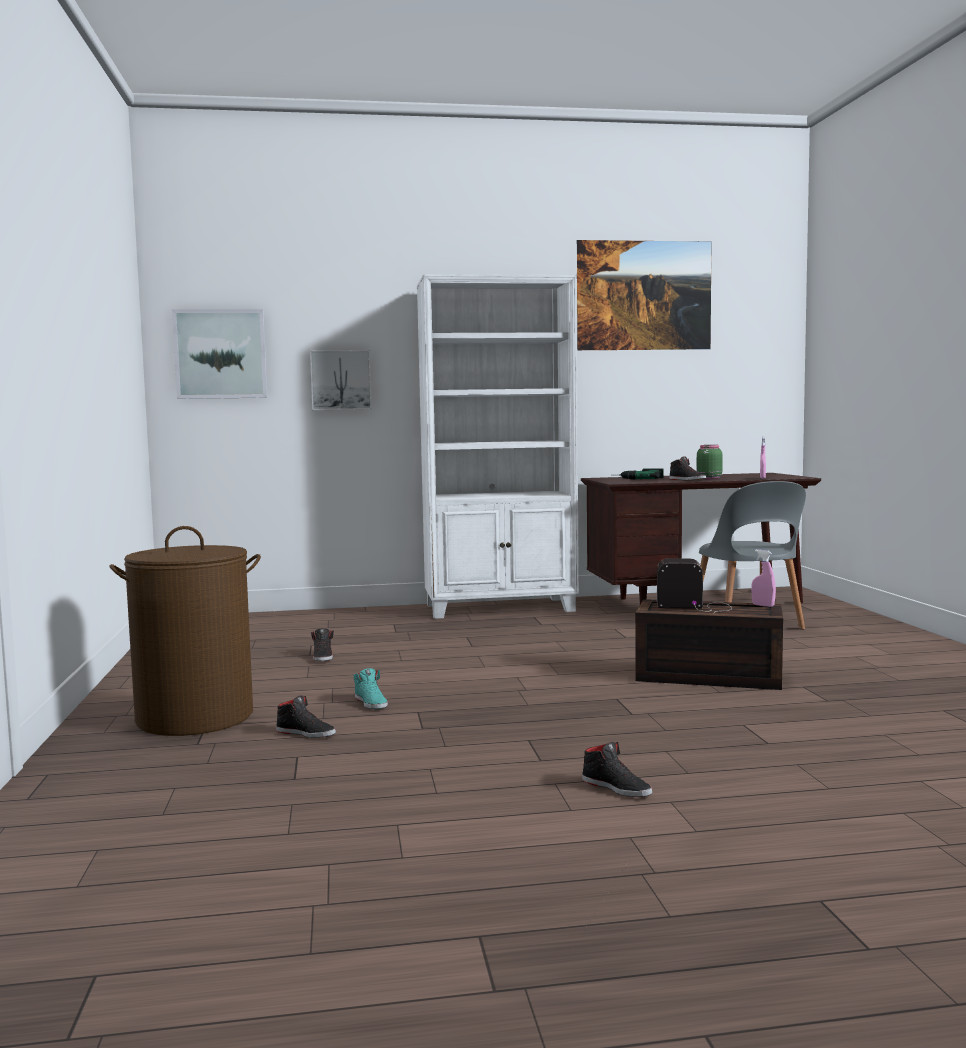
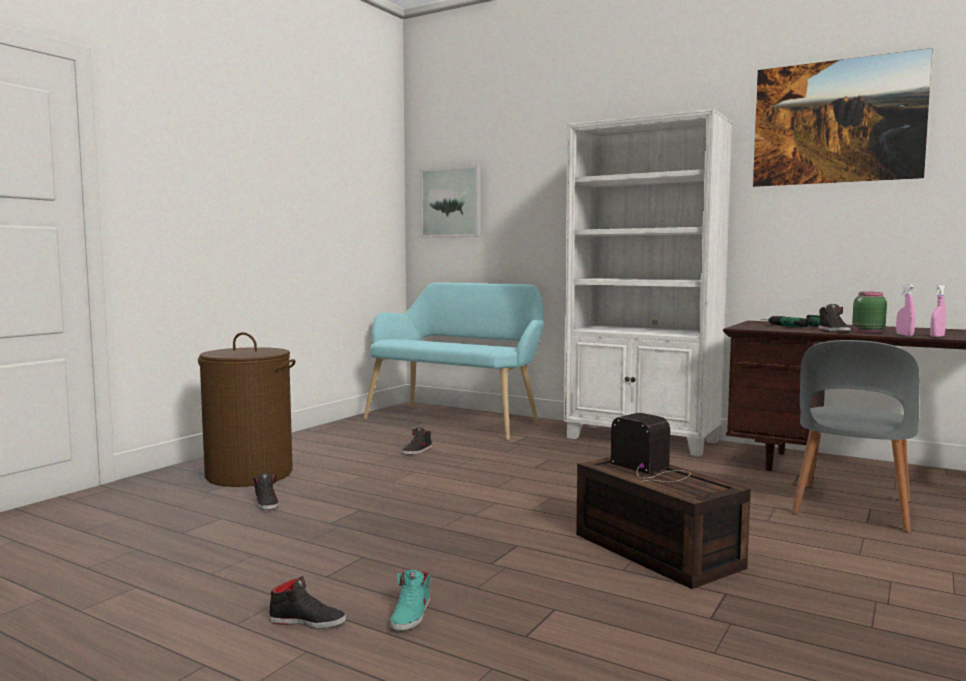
camera: 40 degrees right, 0 degrees up
(280, 624) = (457, 420): none -> turquoise bench
(341, 380) = (533, 221): picture -> none
(371, 703) = (353, 494): turquoise shoe -> turquoise shoe (411, 615)
(617, 787) = (307, 621): black shoe -> black shoe turned 75 degrees counterclockwise
(763, 605) = (722, 485): pink spray bottle -> pink spray bottle (904, 335)

